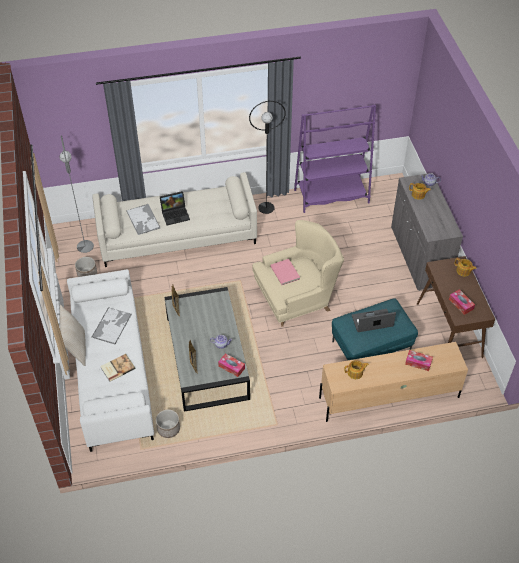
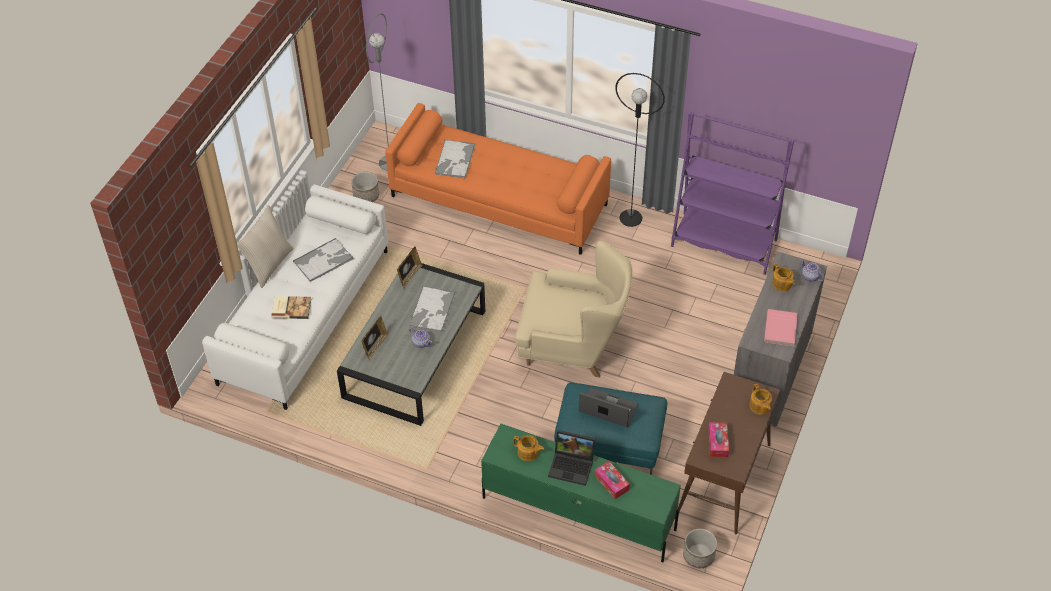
camera: 35 degrees right, 0 degrees up
(168, 429) = (311, 407): planter -> planter (699, 555)
(175, 214) = (496, 170): laptop -> laptop (572, 465)
(177, 235) = (500, 200): beige sofa -> orange sofa
(210, 320) = (432, 310): none -> tray
(231, 367) = (410, 373): tissue box -> none
(285, 272) = (561, 300): pink book -> pink book (781, 329)
(388, 397) = (577, 512): beige tv stand -> green tv stand

